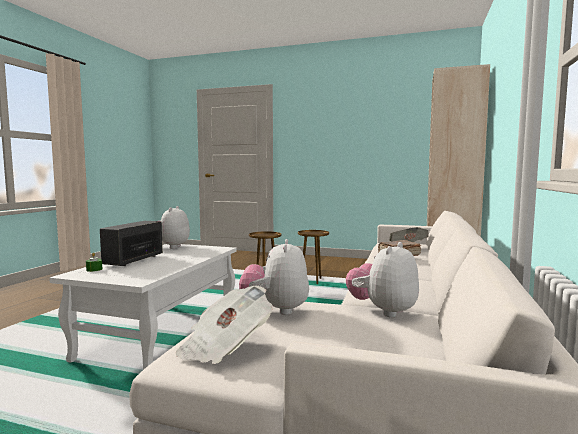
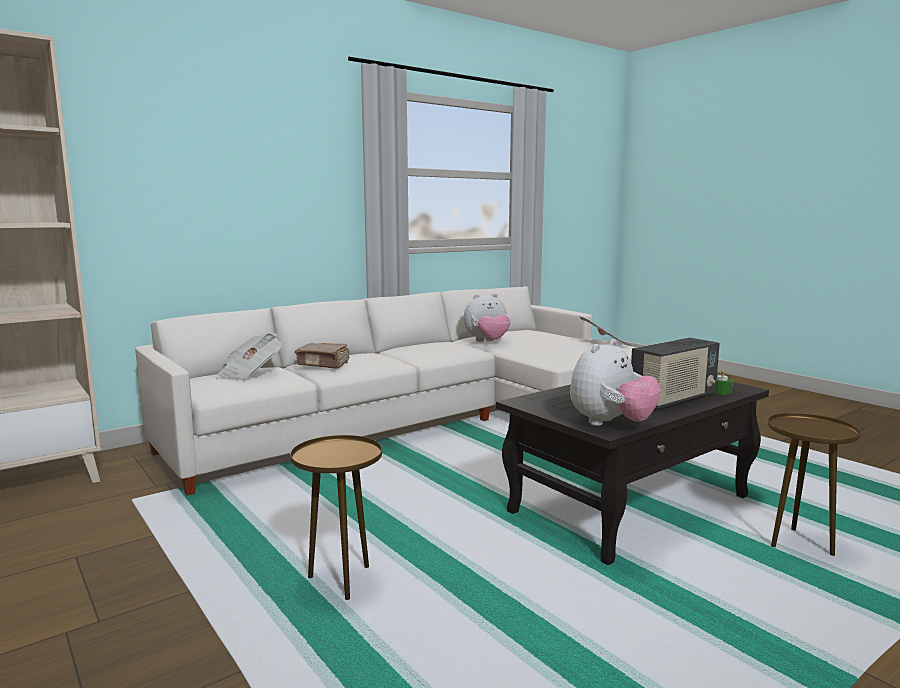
camera: 145 degrees left, 5 degrees up
(160, 335) = (631, 504): white coffee table -> black coffee table
(276, 310) = (555, 349): plush toy -> none
(313, 281) = (233, 556): brown side table -> brown side table (799, 544)

